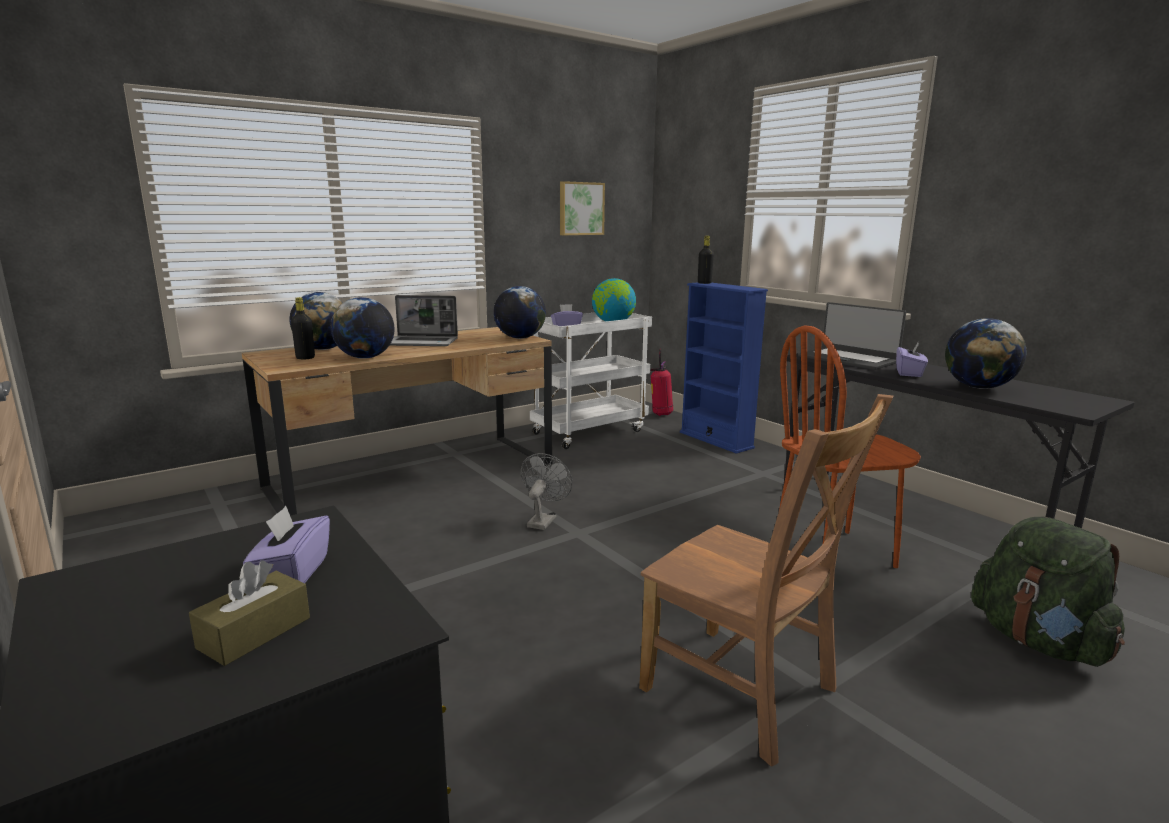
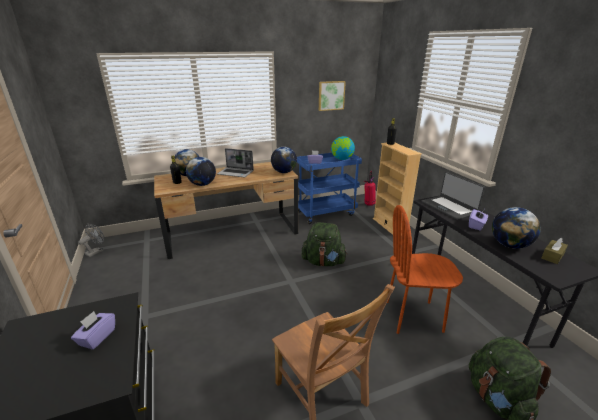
camera: 15 degrees right, 10 degrees up
(254, 633) = (64, 373): brown tissue box -> brown tissue box (552, 256)
(543, 520) = (278, 270): grey fan -> grey fan (96, 251)
(589, 431) = (326, 213): white cart -> blue cart
(625, 499) = (323, 262): none -> green backpack
(716, 440) = (389, 226): blue bookcase -> beige bookcase

